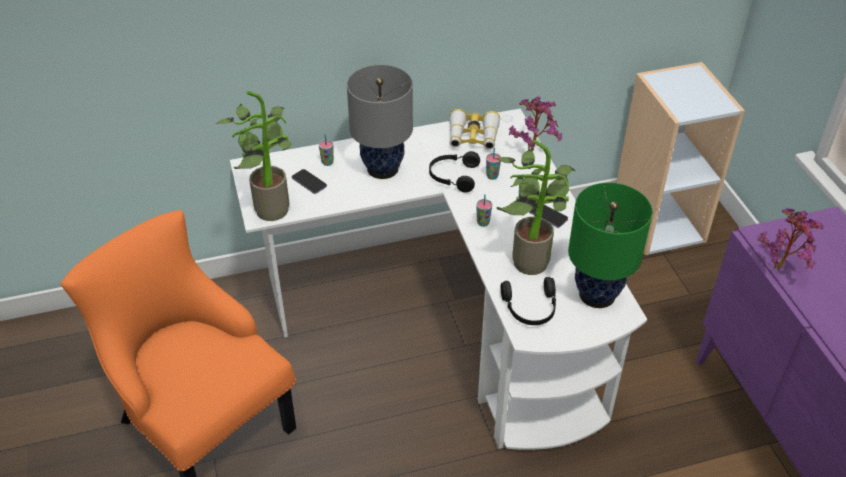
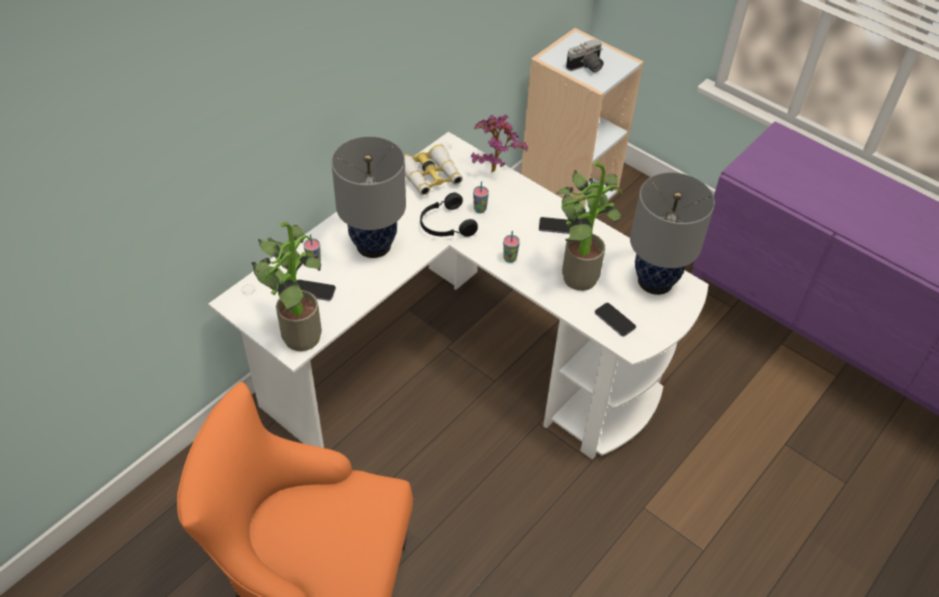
camera: 35 degrees left, 5 degrees up
(530, 309) = (615, 320): black headphones -> phone
(596, 294) = (655, 281): green table lamp -> grey table lamp
(682, 97) = (586, 67): none -> camera
(782, 268) = (779, 192): potted plant -> none

